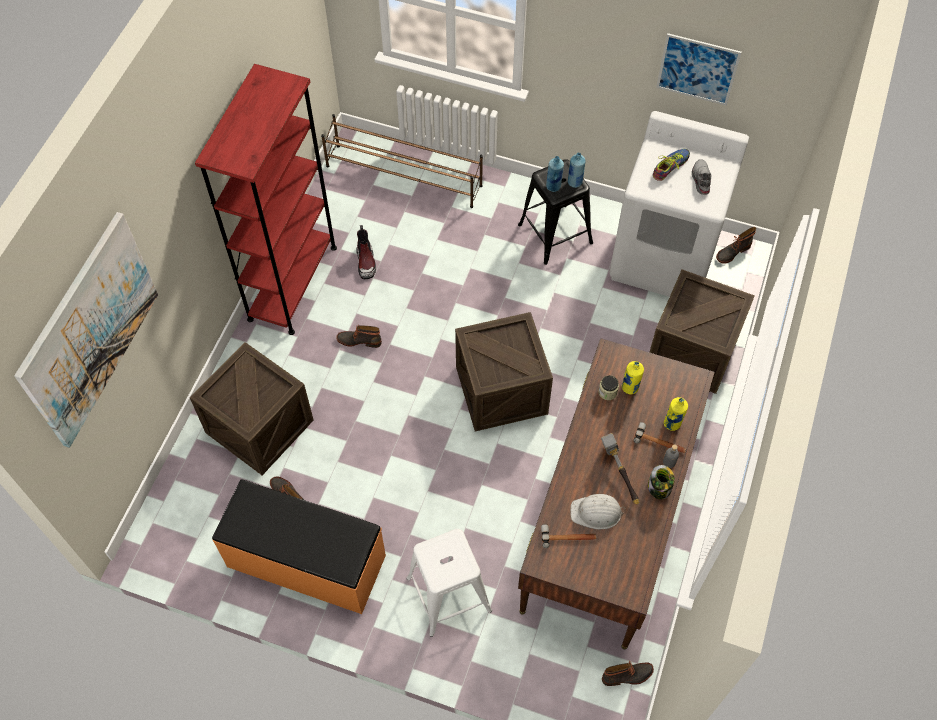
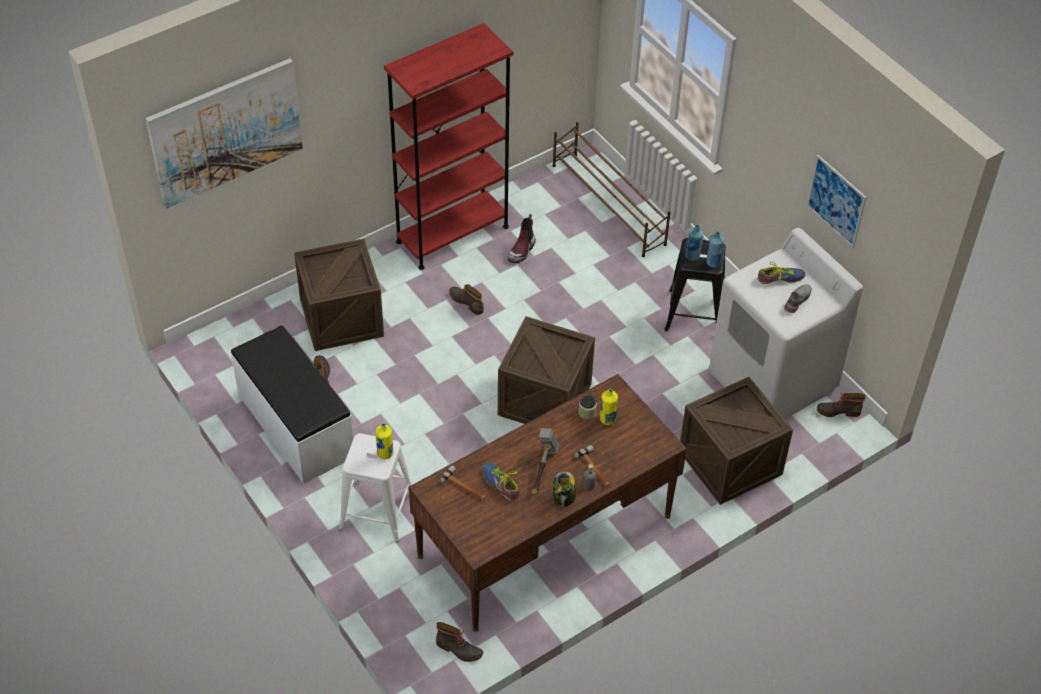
camera: 35 degrees right, 10 degrees down
(306, 562) = (295, 426): orange bench -> white bench
(596, 513) = (500, 484): white hard hat -> shoe
(672, 423) = (617, 462): yellow bottle -> yellow bottle (385, 453)

